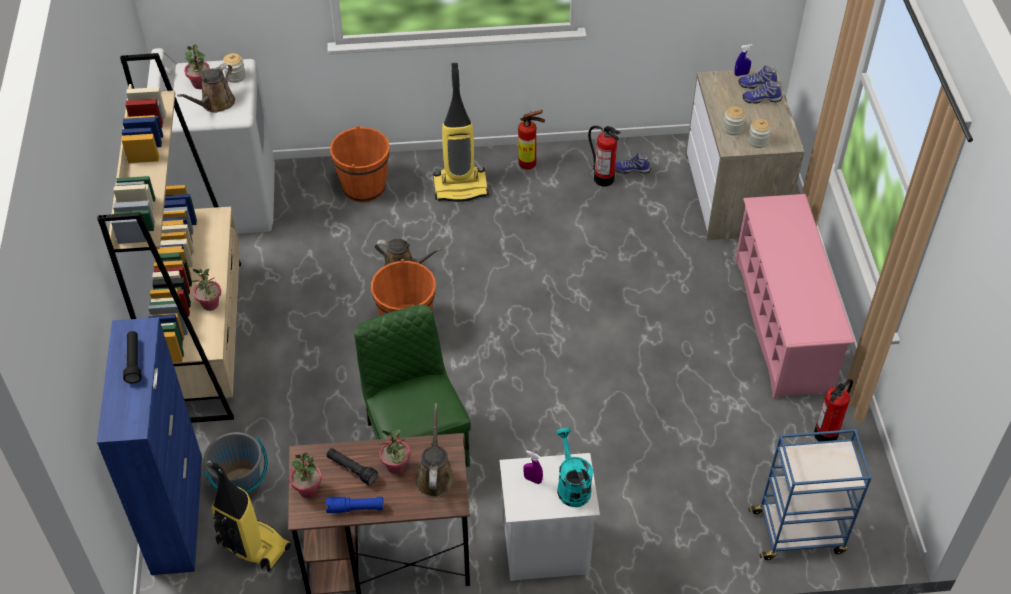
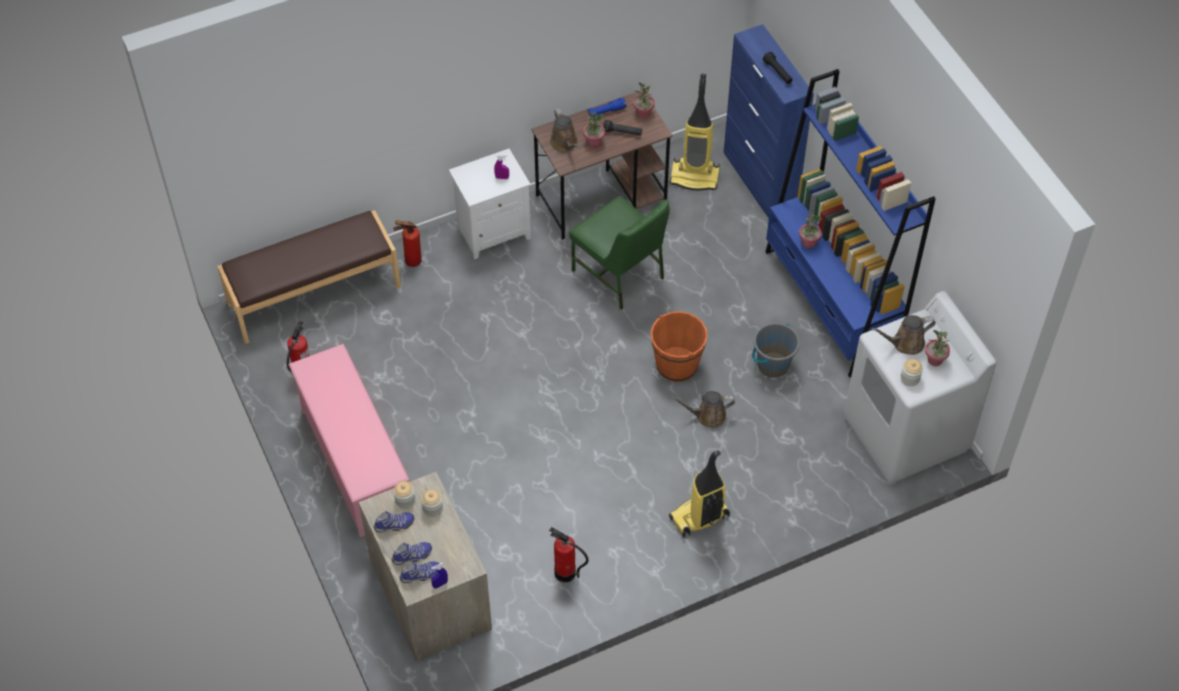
camera: 160 degrees right, 5 degrees up
(205, 339) = (830, 304): beige bookcase -> blue bookcase
(215, 104) = (905, 343): brown watering can -> brown watering can turned 120 degrees counterclockwise
(241, 485) = (729, 210): grey bucket -> grey bucket (773, 365)
(364, 187) = (790, 489): orange bucket -> none
(530, 164) = (645, 567): fire extinguisher -> fire extinguisher (410, 261)
(571, 485) = (474, 181): turquoise watering can -> none
(632, 169) = (541, 594): shoe -> shoe (394, 525)
(799, 532) = (313, 294): blue cart -> brown bench

